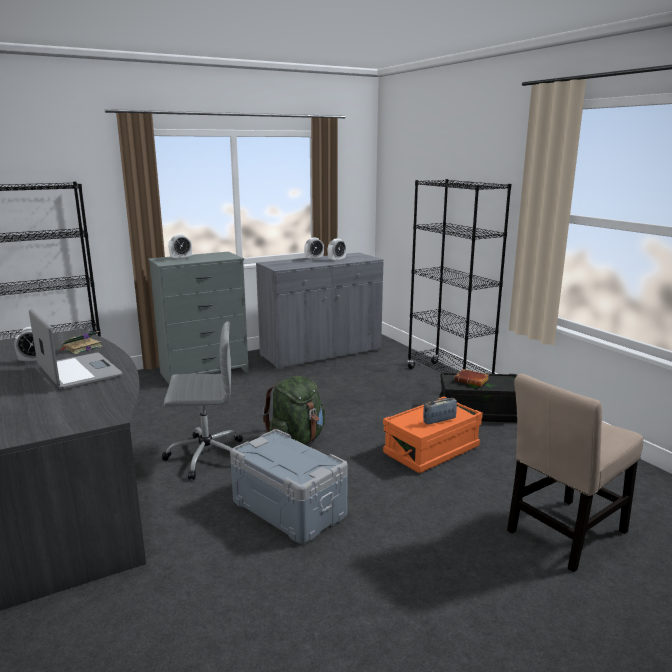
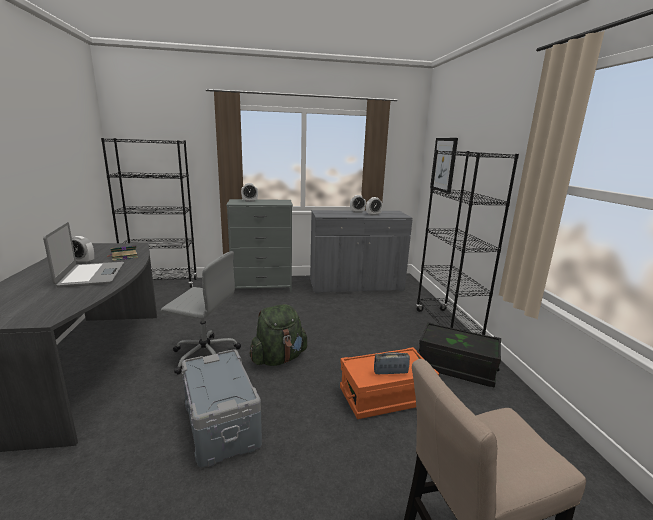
camera: 20 degrees right, 0 degrees up
(412, 194) = (444, 165): none -> picture
(472, 380) = (451, 336): brown book -> none

